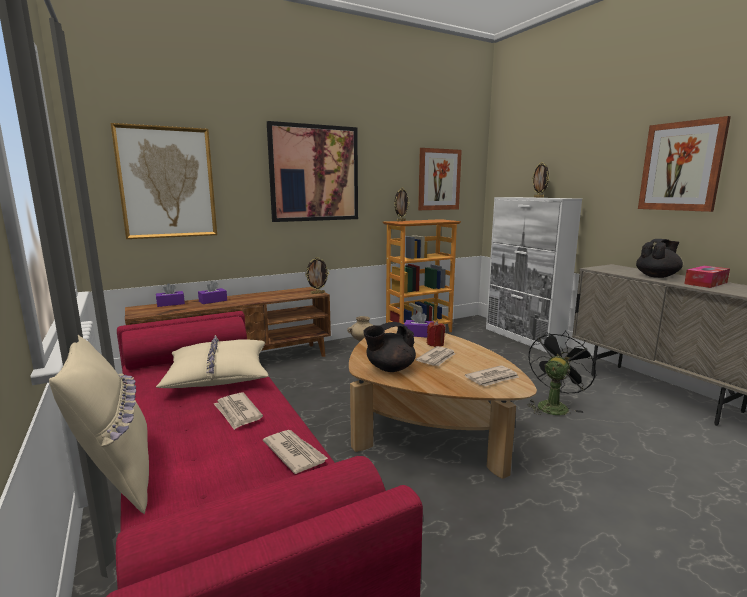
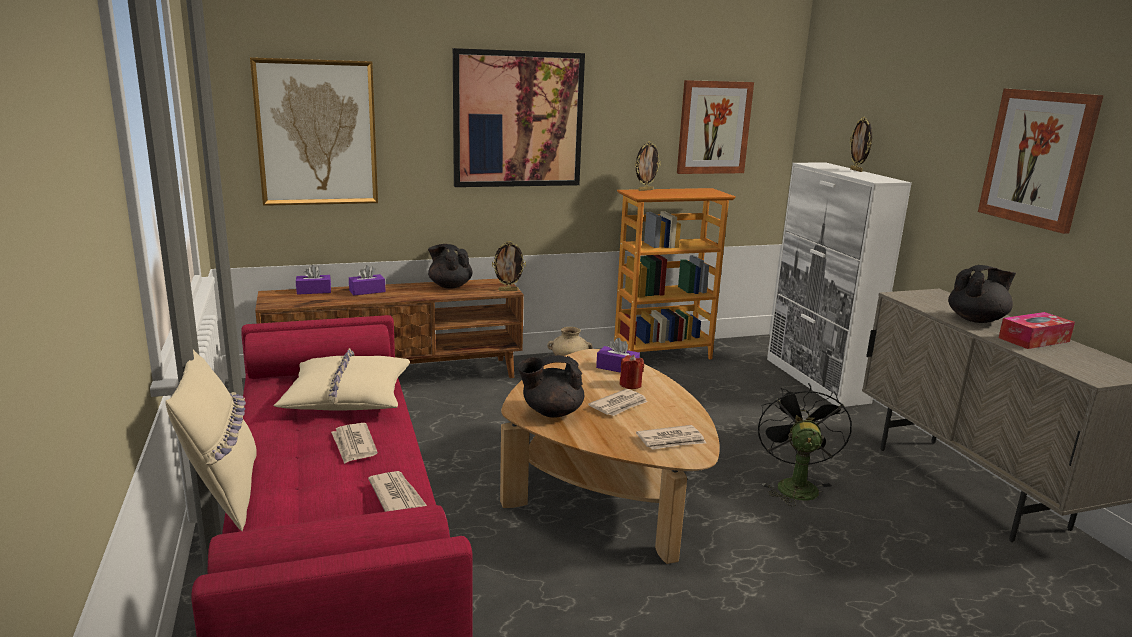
camera: 10 degrees right, 5 degrees up
(274, 293) = (450, 286): none -> black teapot
(554, 405) = (794, 485): black fan -> black fan turned 45 degrees counterclockwise

